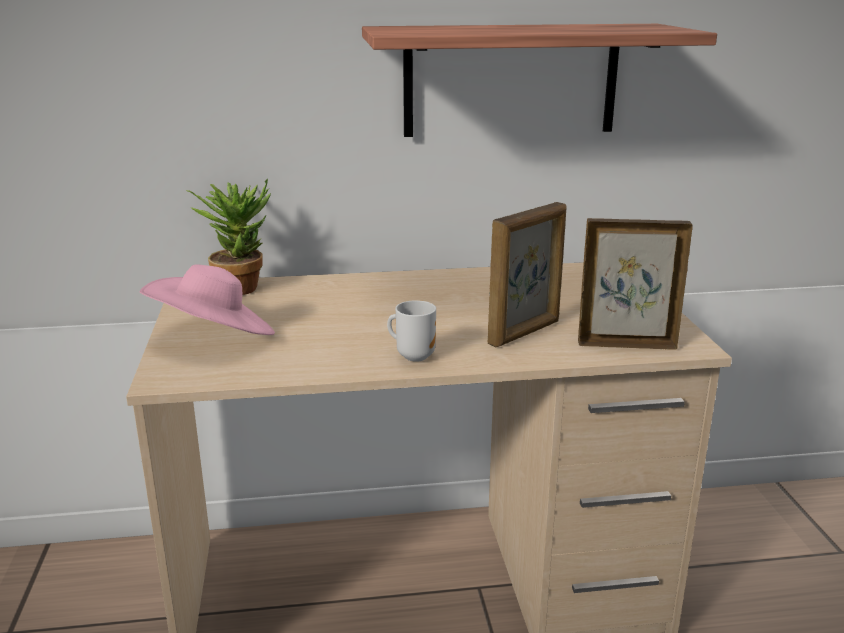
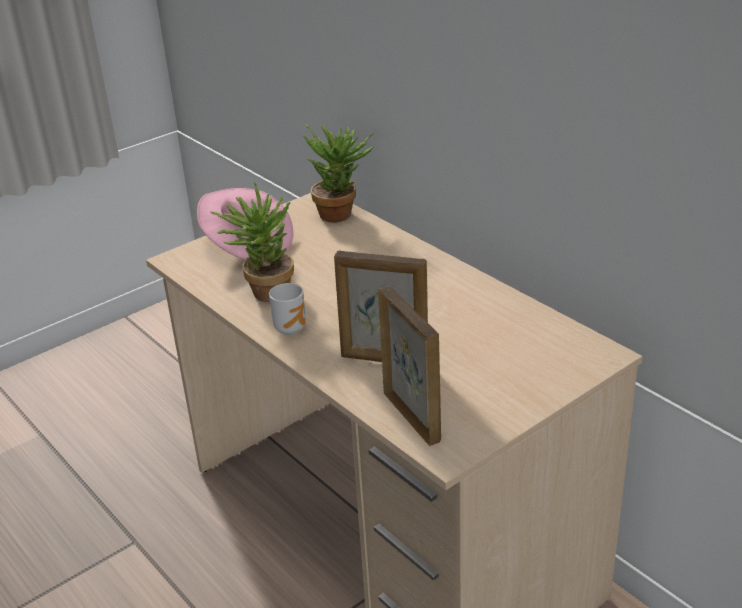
camera: 60 degrees right, 10 degrees up
(323, 351) = (263, 292): none -> potted plant
(511, 80) = (554, 115): shelf -> none

